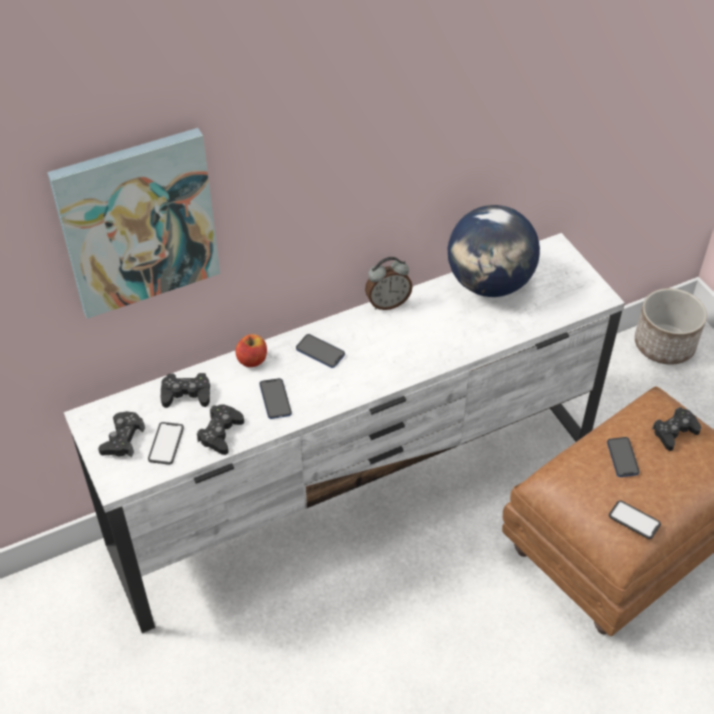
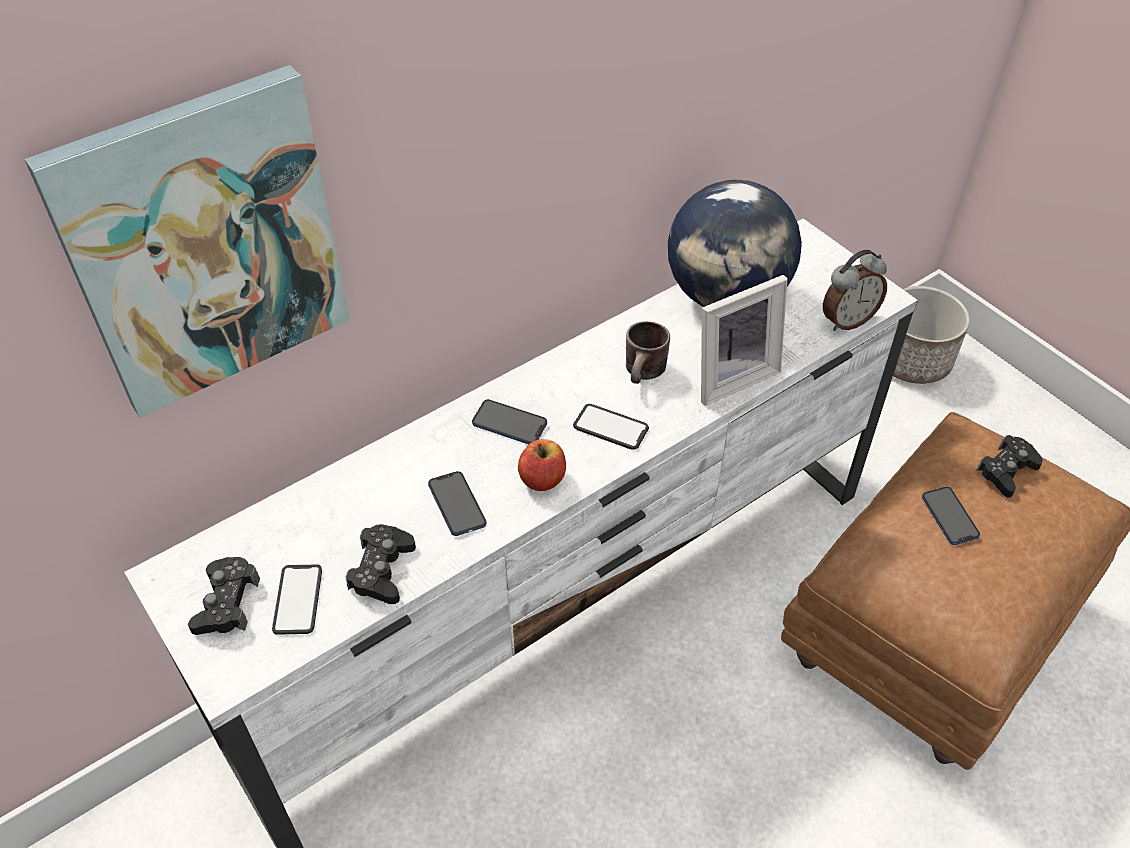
camera: 10 degrees left, 0 degrees up
(186, 394) = (317, 516): black game controller -> none
(252, 360) = (410, 449): apple -> apple (542, 479)
(387, 303) = (591, 341): alarm clock -> alarm clock (847, 320)
(419, 330) = (646, 374): none -> brown mug
(476, 339) = (731, 376): none -> picture frame
(634, 520) = (993, 605): phone -> phone (610, 427)

